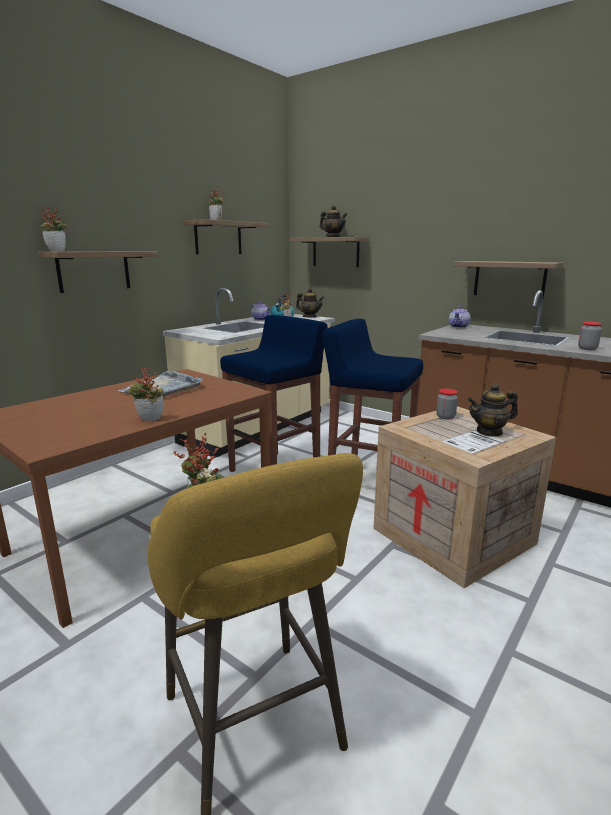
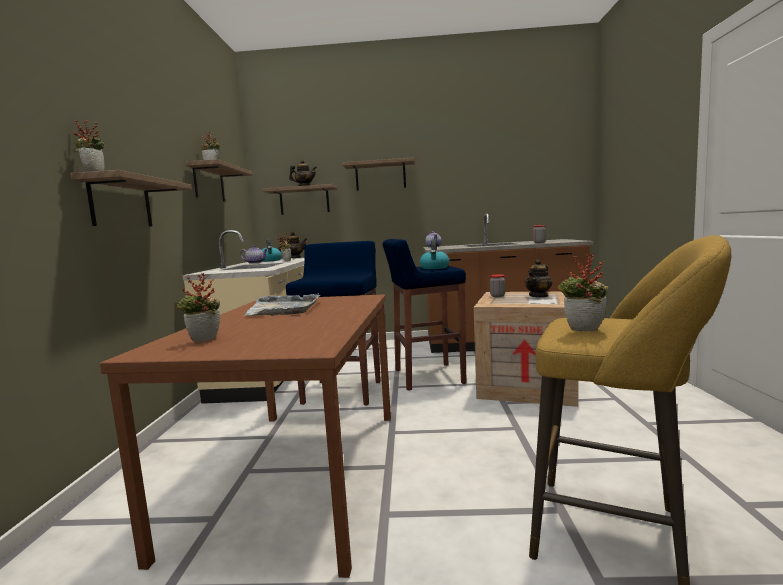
camera: 35 degrees left, 10 degrees down
(149, 420) = (347, 319): potted plant -> potted plant (204, 341)
(381, 365) = (435, 268): none -> kettle
(509, 279) = (457, 209): shelf -> shelf (380, 176)

